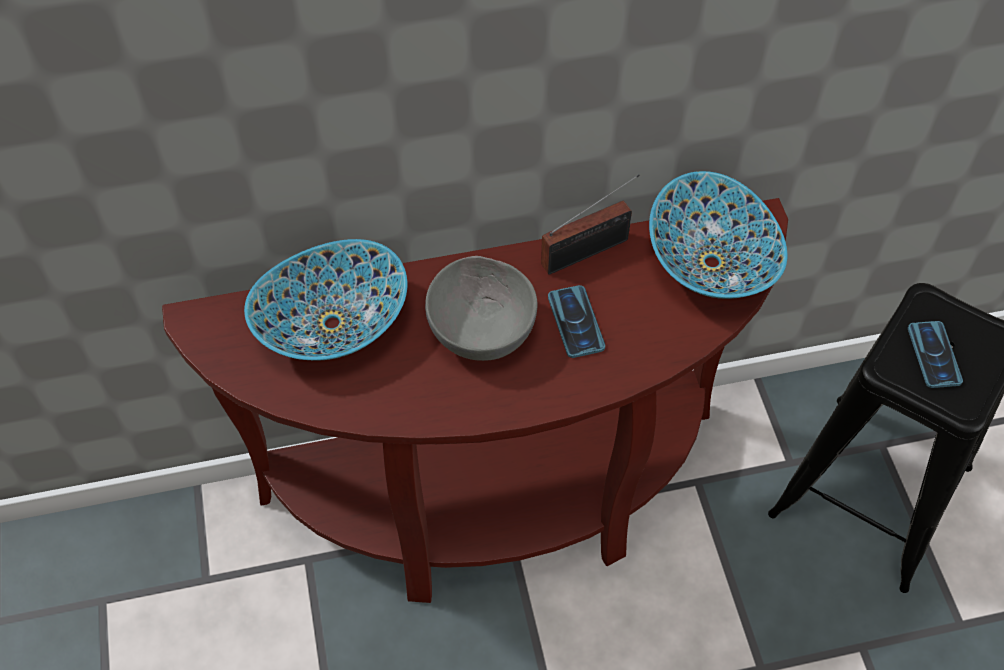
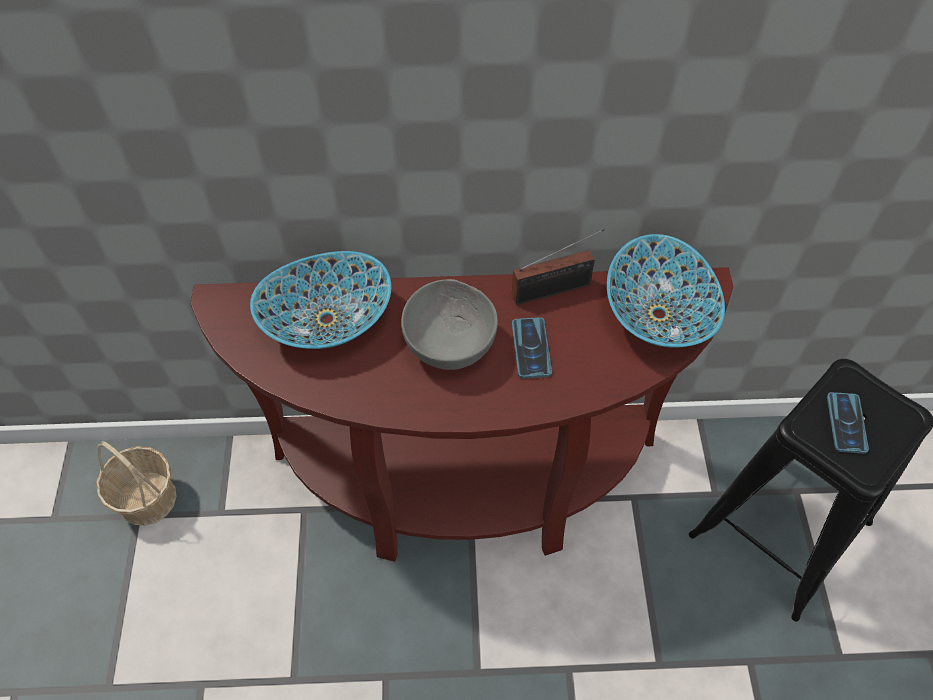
camera: 10 degrees right, 0 degrees up
(109, 577) = (147, 498): none -> basket

